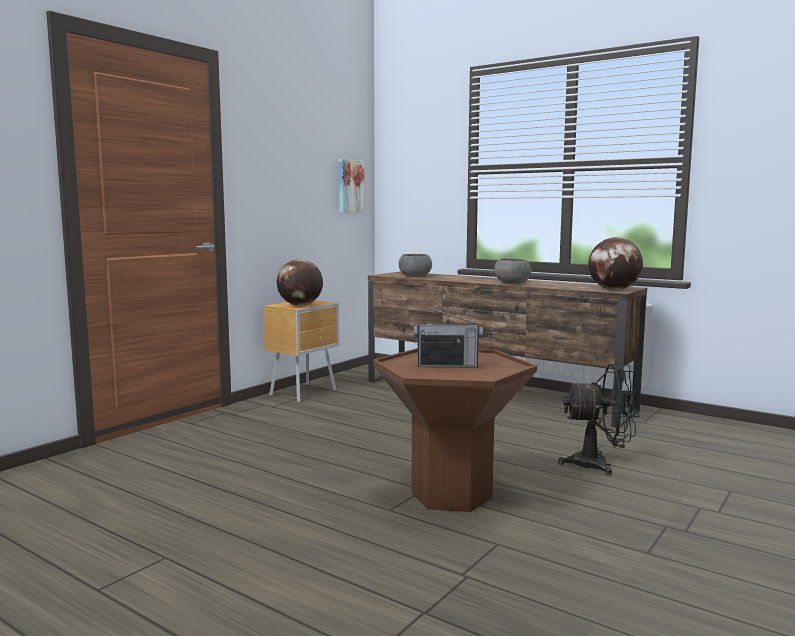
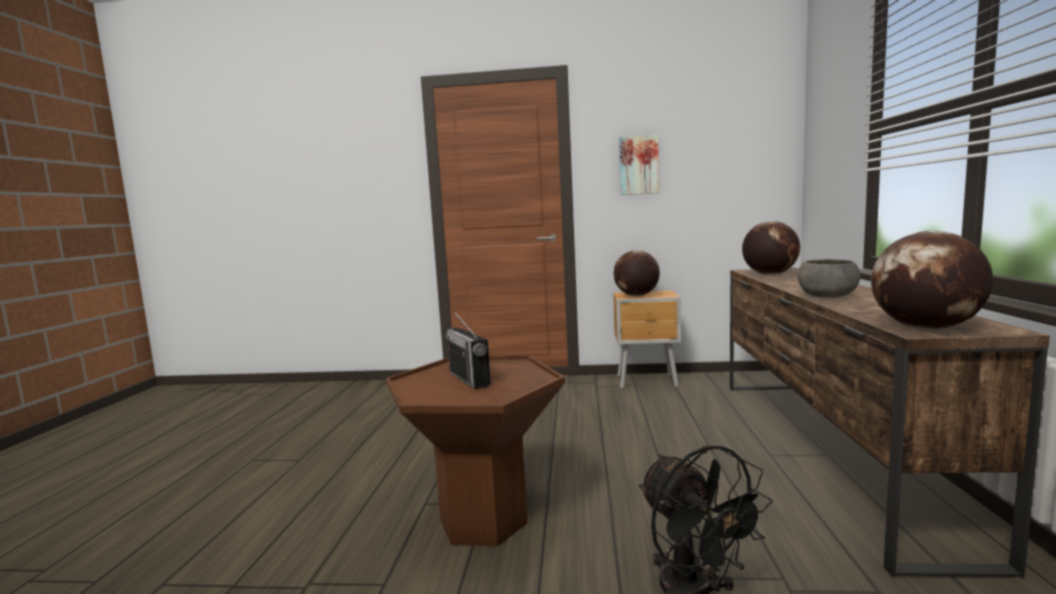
camera: 60 degrees right, 0 degrees up
(349, 186) = (753, 168): picture -> picture (638, 165)
(414, 276) = (769, 274): grey bowl -> globe

